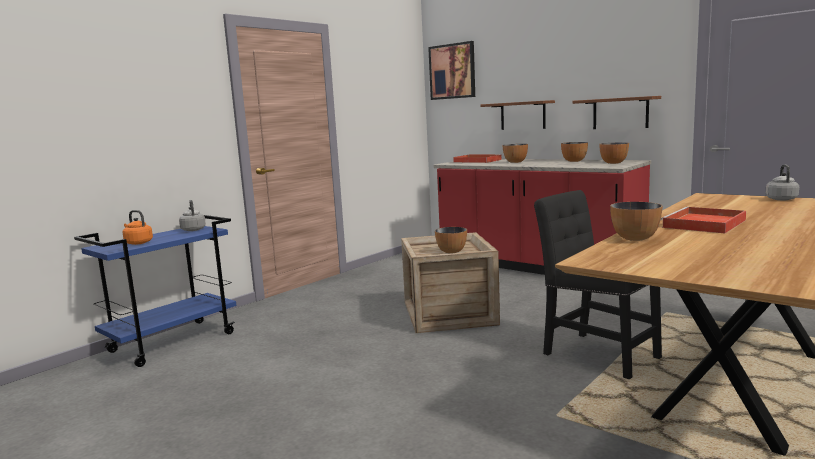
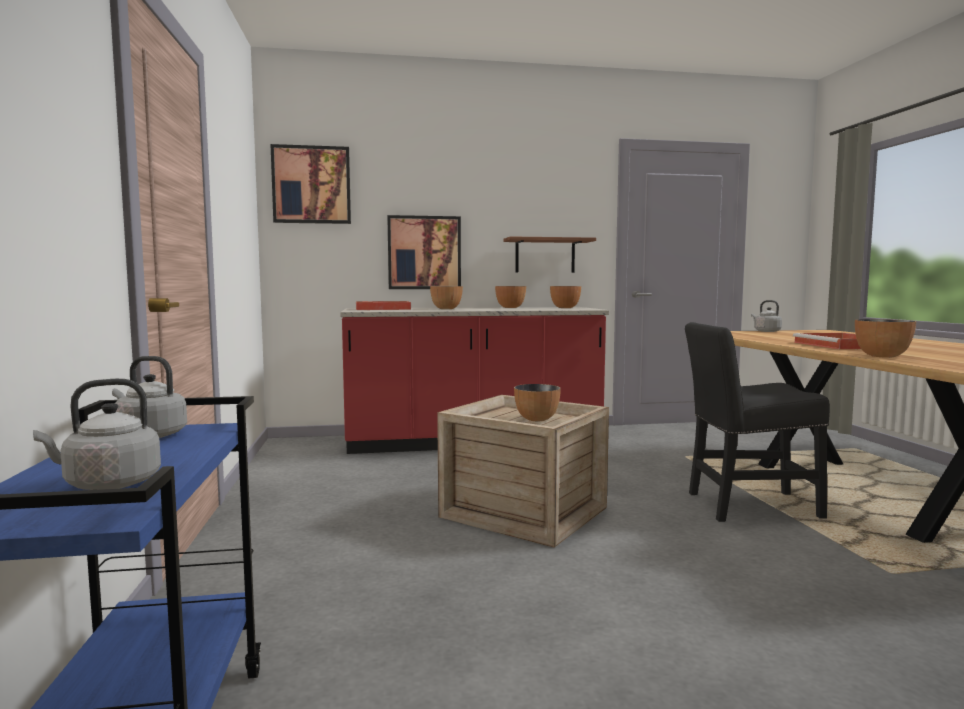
camera: 50 degrees left, 5 degrees down
(138, 243) = (107, 484): orange kettle -> grey kettle
(523, 115) = (424, 253): shelf -> picture

